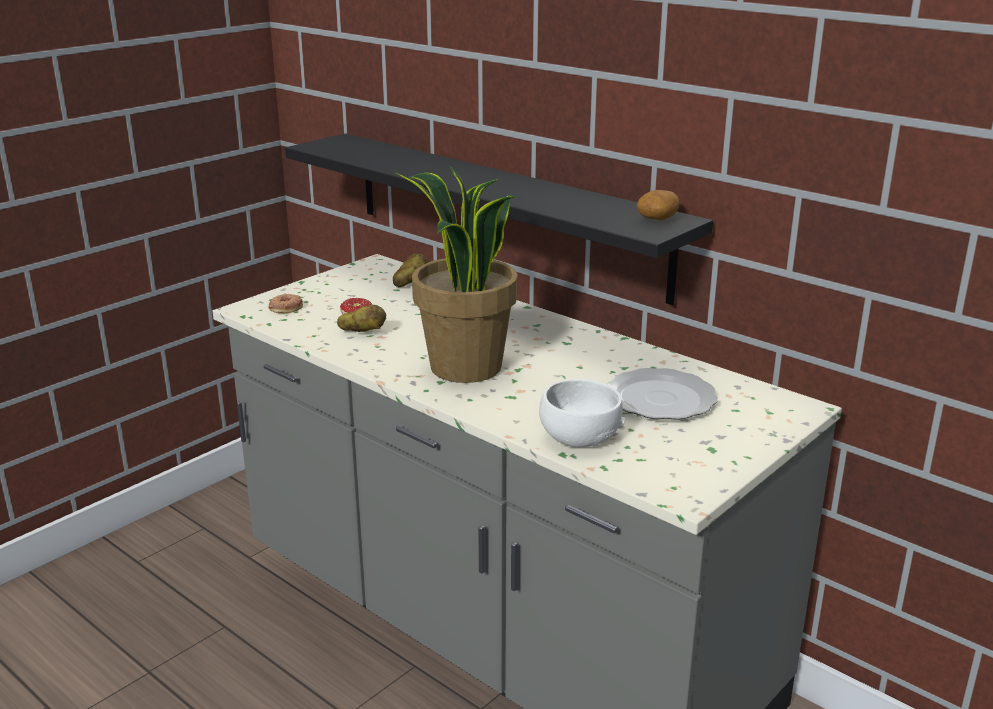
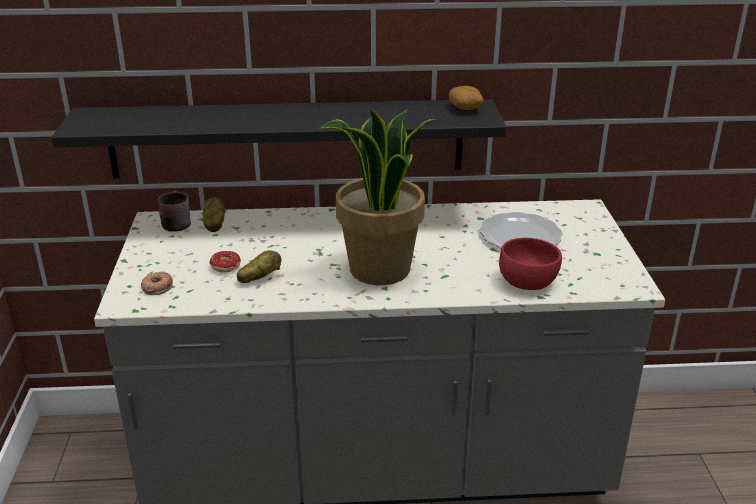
camera: 45 degrees left, 5 degrees up
(384, 270) = (174, 223): none -> brown mug
(579, 436) = (528, 281): white bowl -> red bowl

